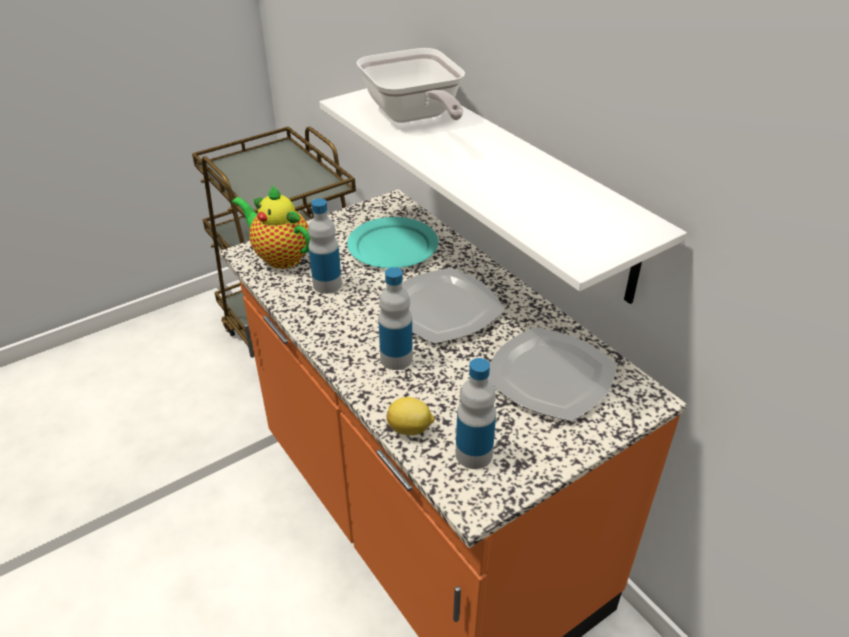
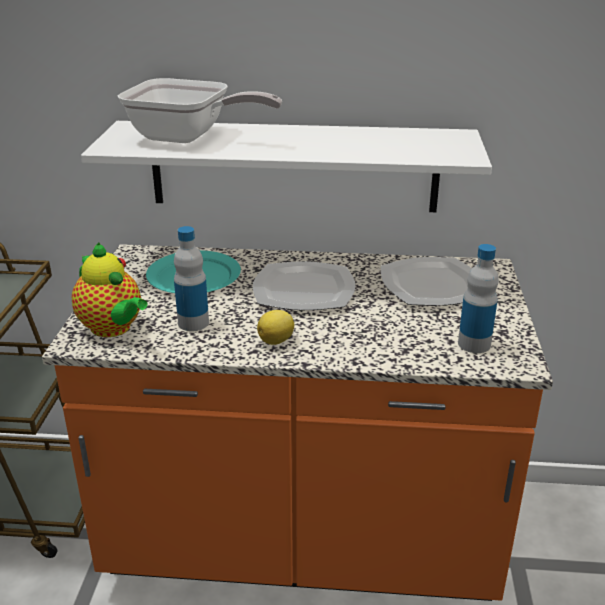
camera: 50 degrees left, 10 degrees down
(280, 257) = (113, 329): teapot -> teapot turned 120 degrees counterclockwise
(396, 358) = (333, 331): bottle -> none
(410, 429) = (419, 357): lemon -> lemon (277, 341)

